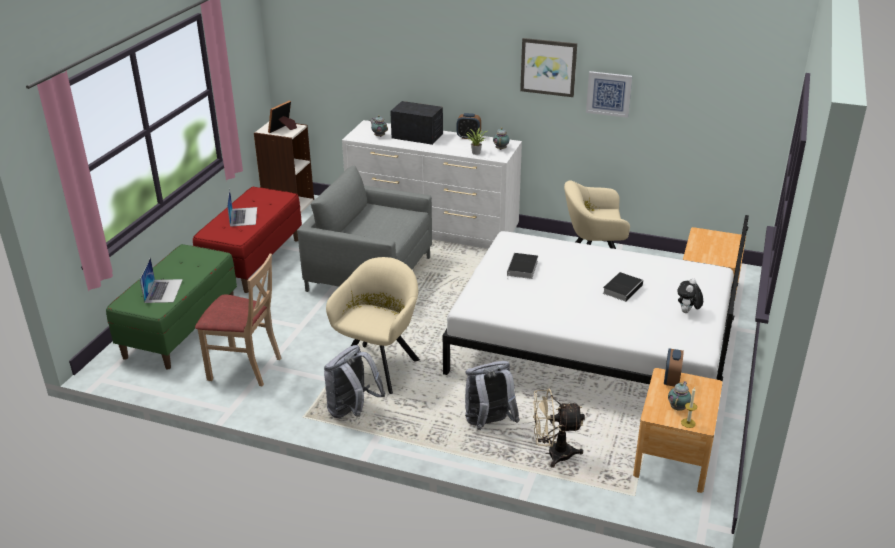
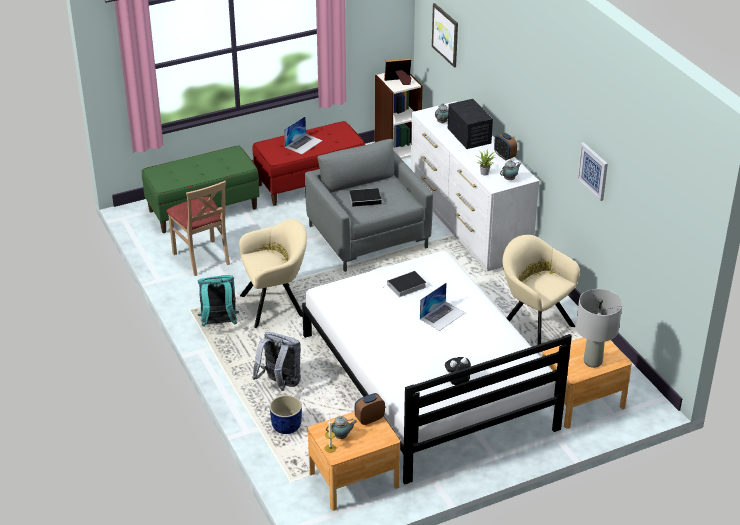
camera: 45 degrees right, 5 degrees up
(163, 290) = (184, 174): laptop -> laptop (442, 316)
(352, 411) = (219, 324): grey backpack -> turquoise backpack
(548, 67) = (560, 122): picture -> picture (446, 34)
(553, 454) = (286, 426): beige fan -> blue planter
(622, 288) = (444, 341): book -> book (366, 199)
(724, 247) = (593, 361): none -> grey table lamp

